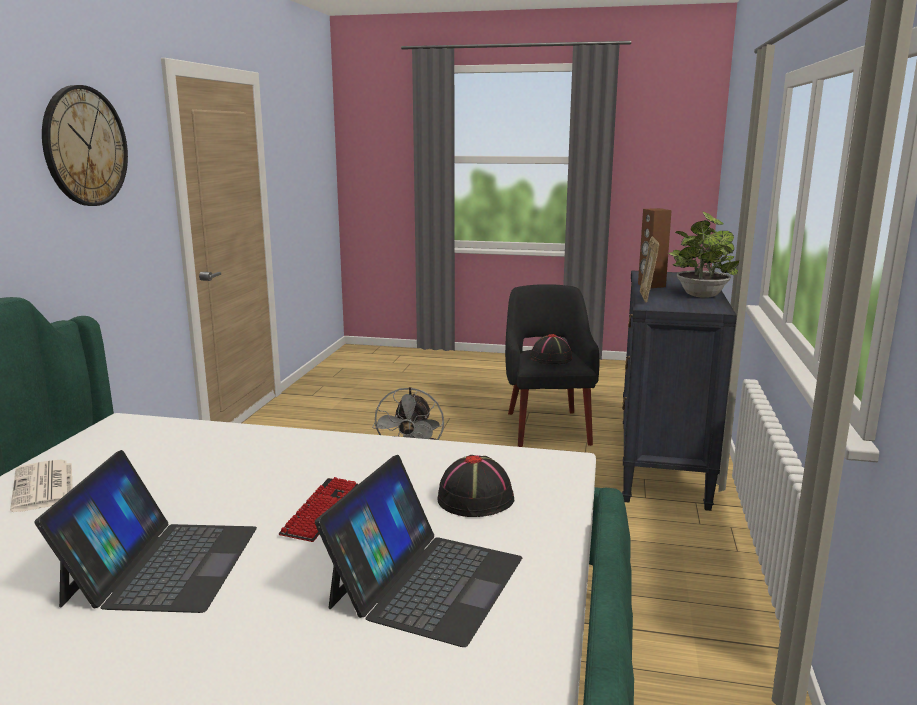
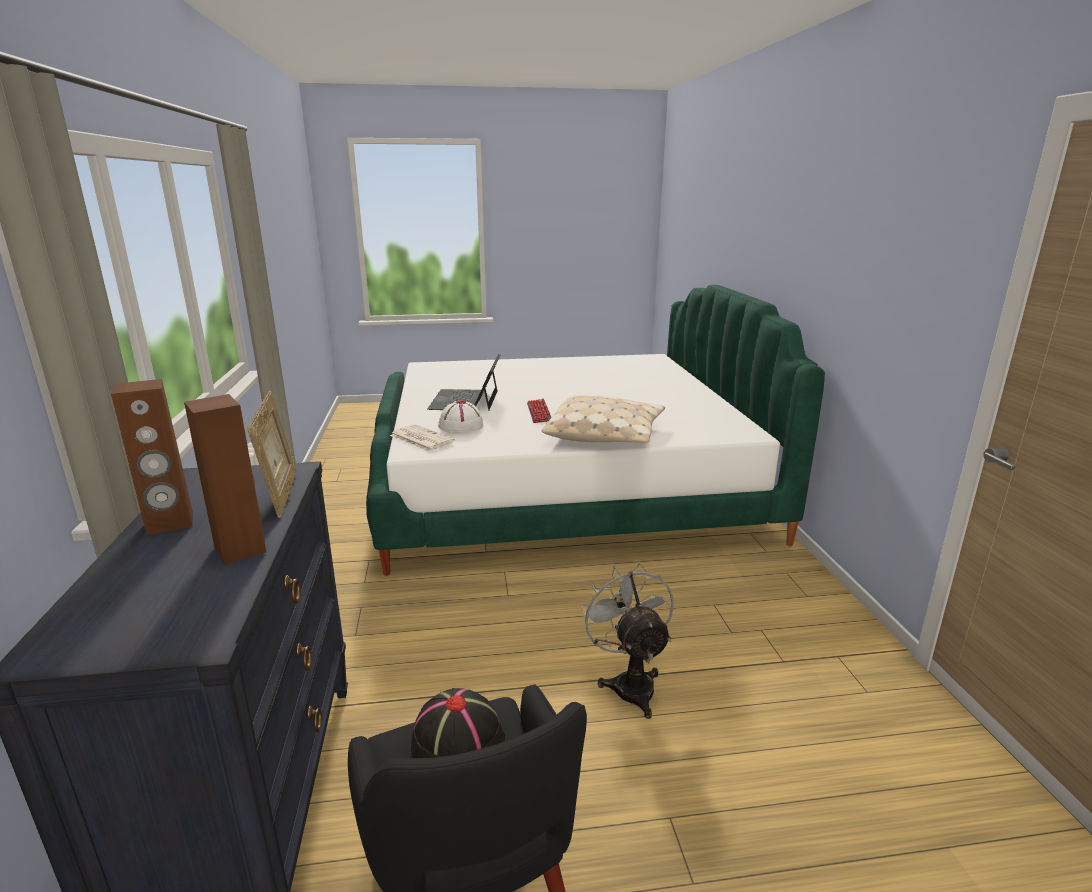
camera: 160 degrees right, 5 degrees up
(44, 487) = (694, 403): newspaper -> newspaper (420, 438)
(85, 146) = (894, 226): wall clock -> none
(162, 564) = (578, 392): laptop -> none
(287, 448) = (606, 435): none -> beige pillow
(476, 499) = (460, 426): black hat -> white hat
(701, 294) = (170, 523): potted plant -> brown speaker

